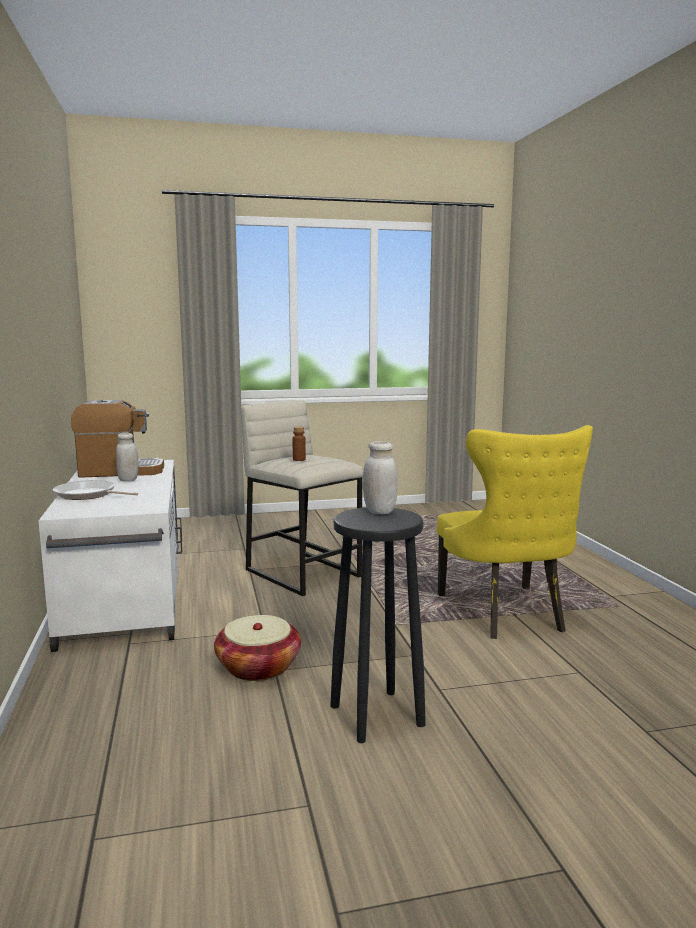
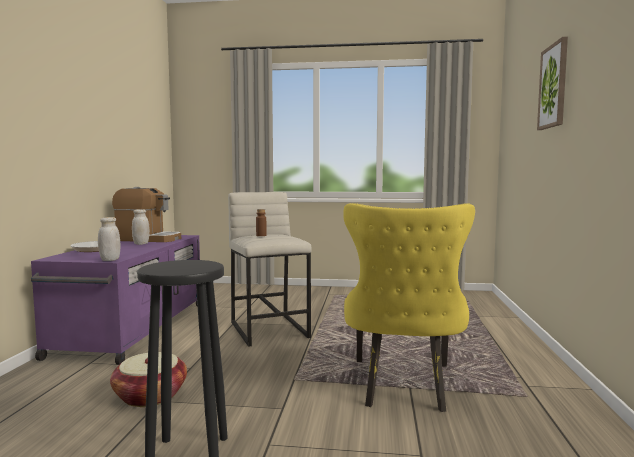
camera: 20 degrees right, 5 degrees down
(127, 593) = (134, 328): white cabinet -> purple cabinet
(379, 511) = (195, 263): white jar -> white jar (110, 260)
(604, 283) = (553, 86): none -> picture

